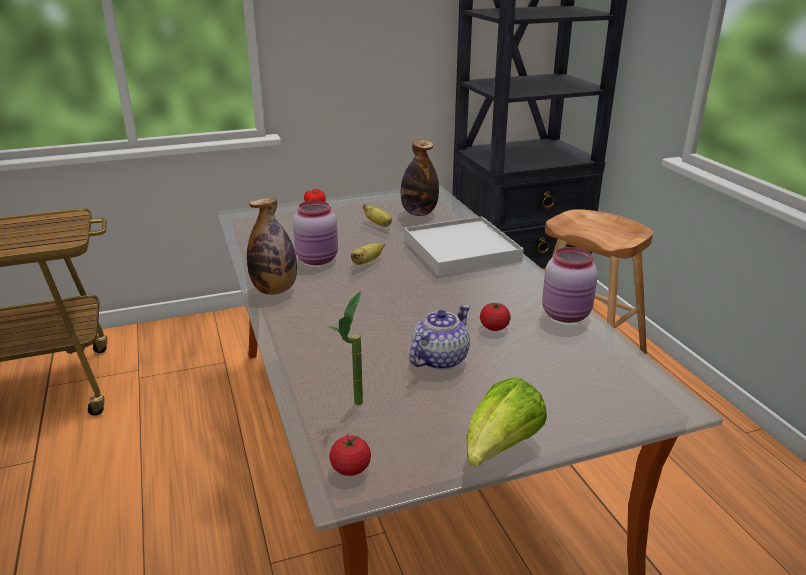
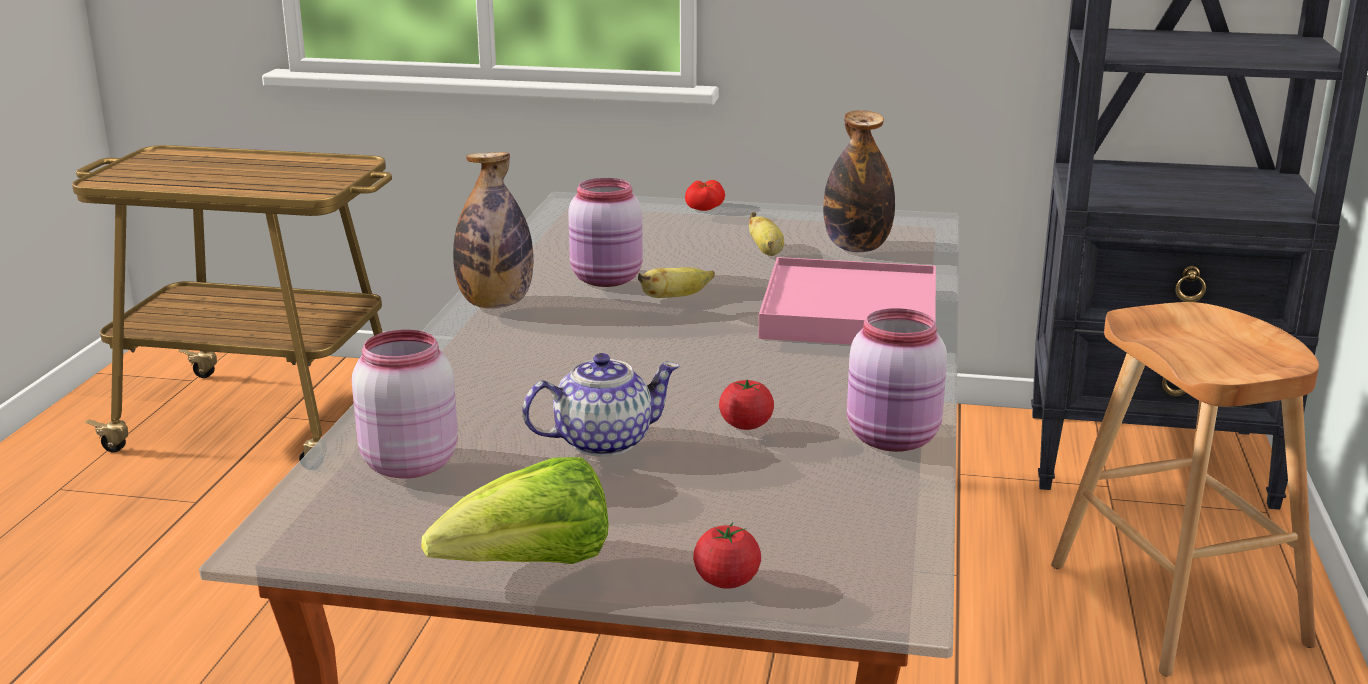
camera: 30 degrees right, 5 degrees down
(350, 468) = (312, 525): tomato -> tomato (726, 581)
(353, 407) = (407, 463): potted plant -> pink jar
(461, 250) = (849, 313): white tray -> pink tray

